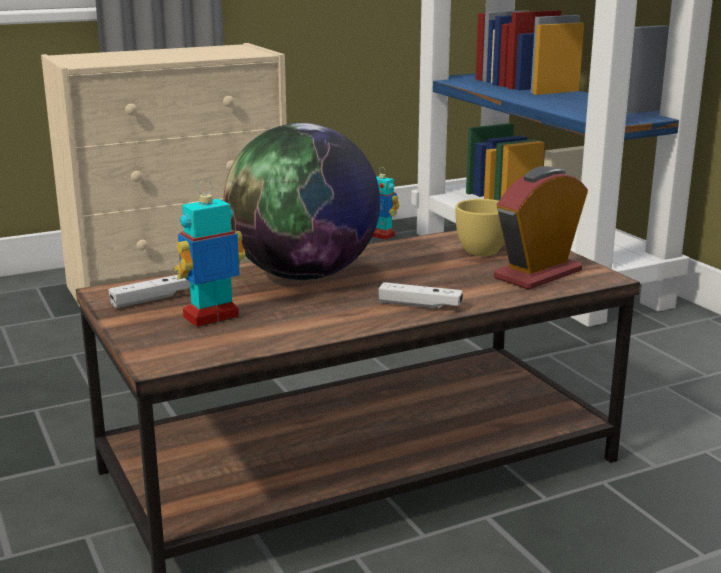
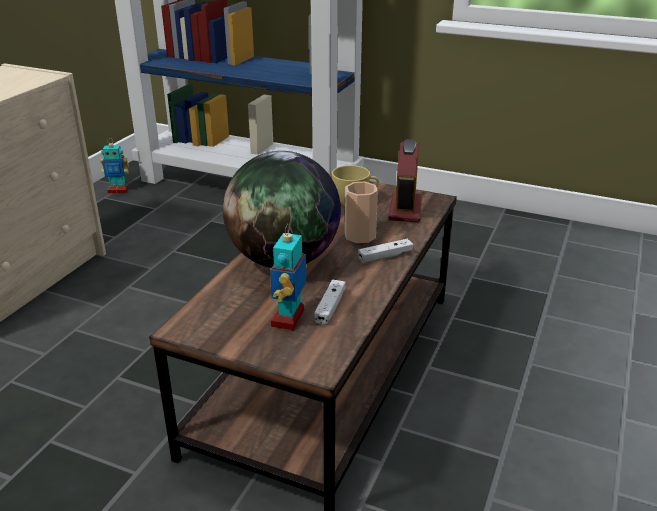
camera: 40 degrees left, 10 degrees up
(151, 299) = (223, 321): white game controller -> white game controller (330, 307)
(429, 281) = (360, 236): none -> cup

